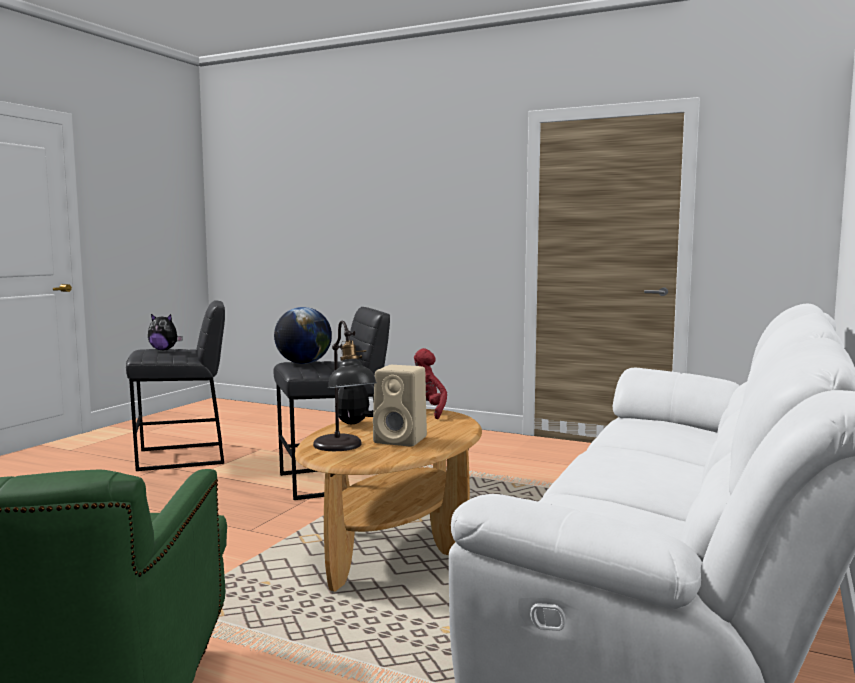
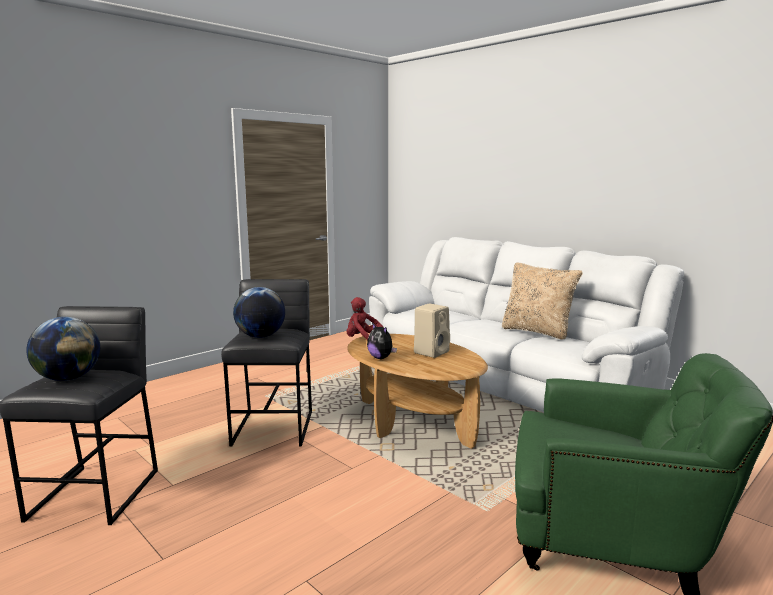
camera: 70 degrees left, 5 degrees up
(164, 350) = (68, 378): plush toy -> globe
(345, 450) = (444, 365): grey table lamp -> none
(644, 501) = (537, 333): none -> beige pillow

